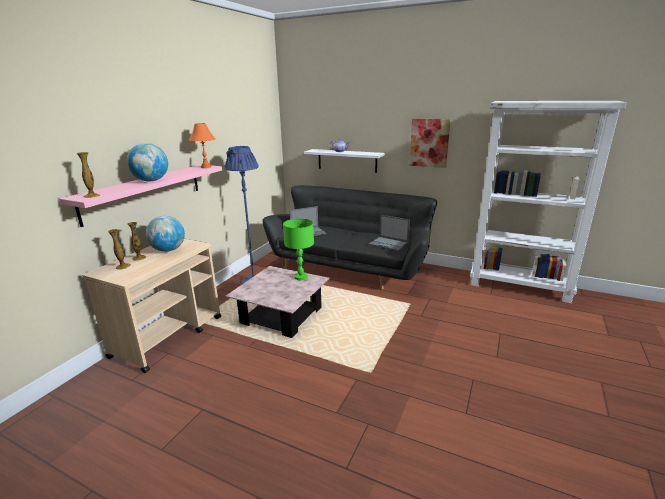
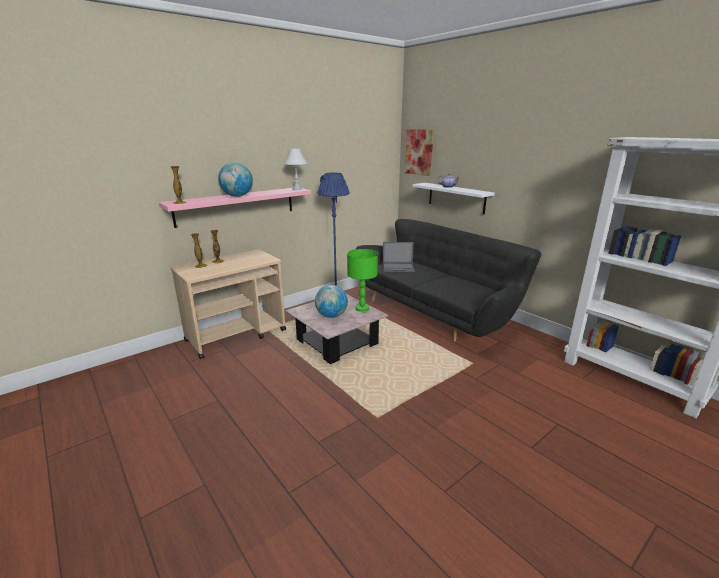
camera: 25 degrees right, 0 degrees up
(168, 250) = (244, 259): globe -> globe (331, 316)
(206, 167) = (297, 189): orange table lamp -> white table lamp
(389, 244) = (471, 293): laptop -> none
(429, 143) = (544, 184): picture -> picture (419, 152)

